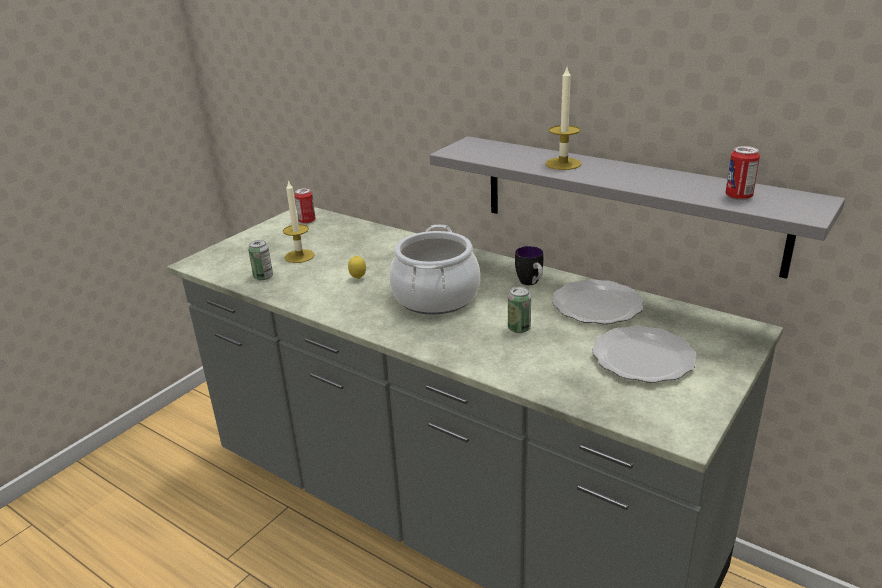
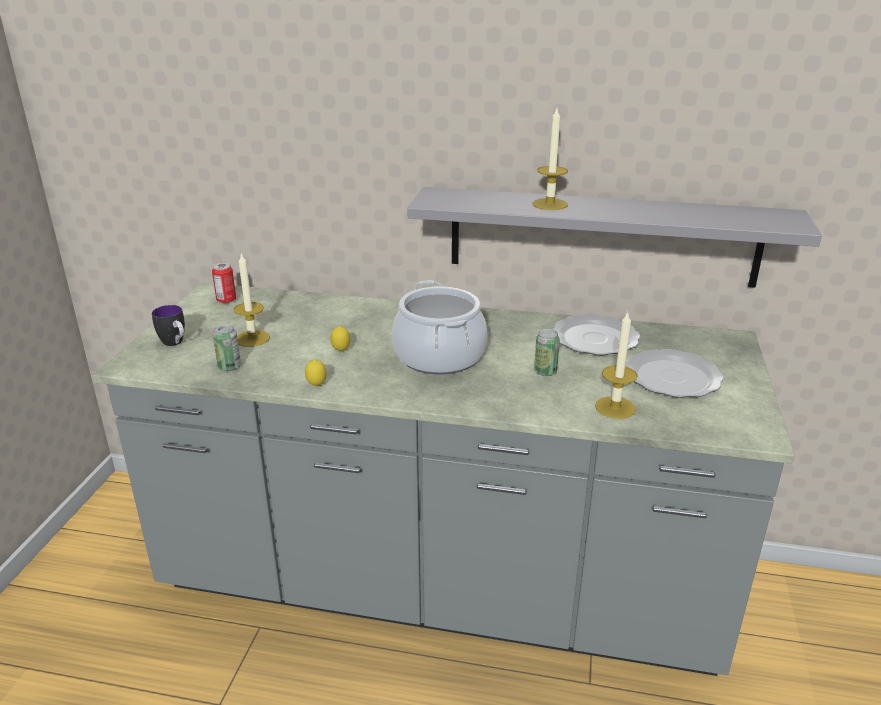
camera: 25 degrees left, 0 degrees up
(314, 304) = (316, 386): none -> lemon
(531, 284) = (519, 328): mug -> mug (175, 344)
(556, 375) = (615, 407): none -> candle
(738, 197) = (730, 217): can -> none

